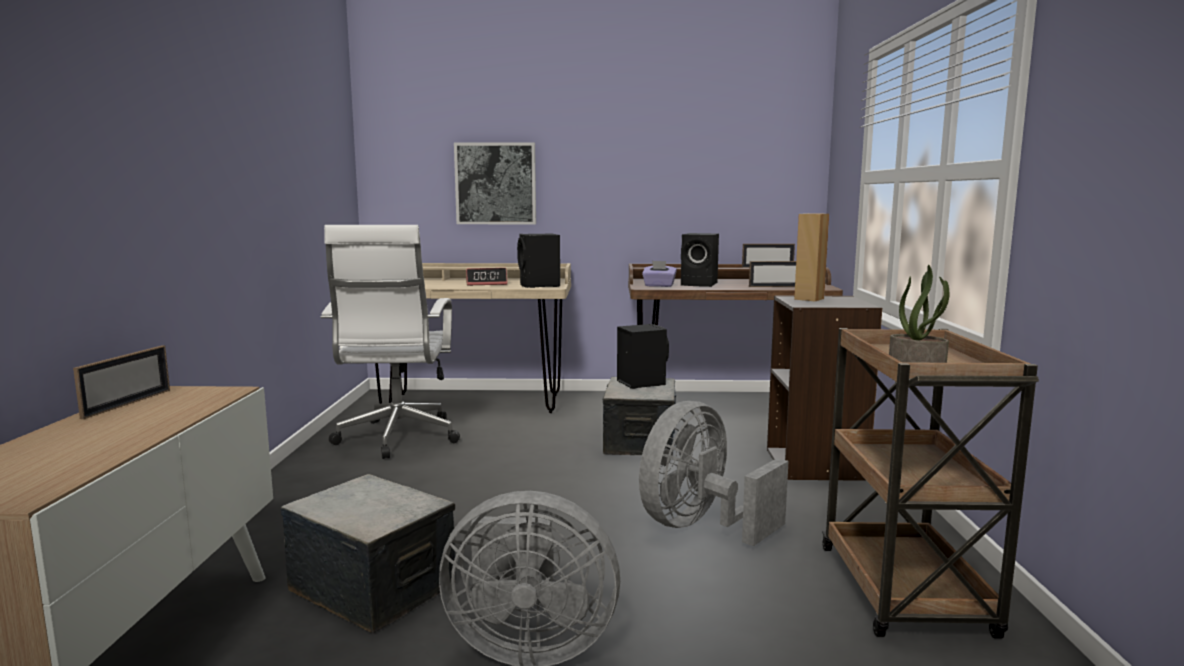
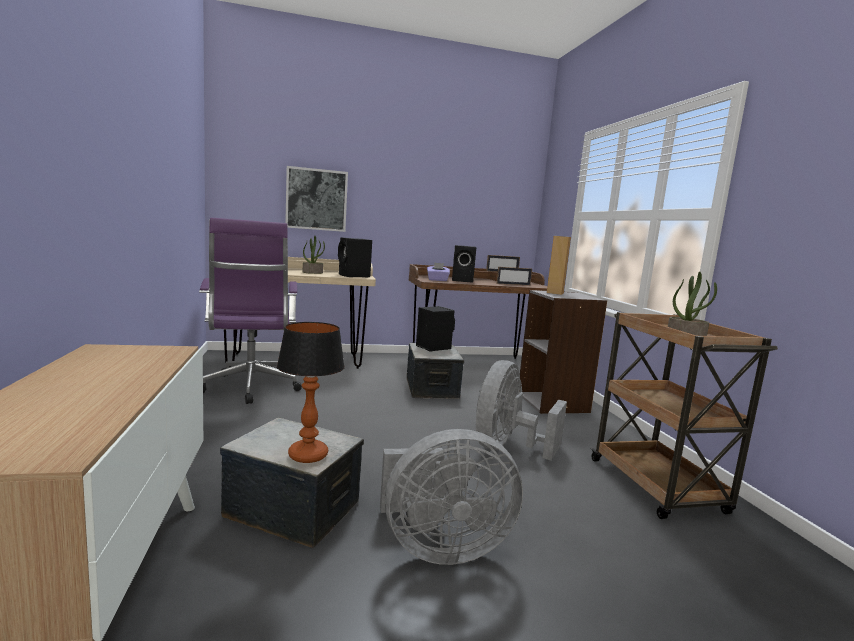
camera: 15 degrees left, 0 degrees up
(128, 403) = (86, 360): picture frame -> none
(371, 520) = (308, 456): none -> table lamp
(397, 439) = (250, 388): white office chair -> purple office chair
(486, 283) = (312, 272): alarm clock -> potted plant

